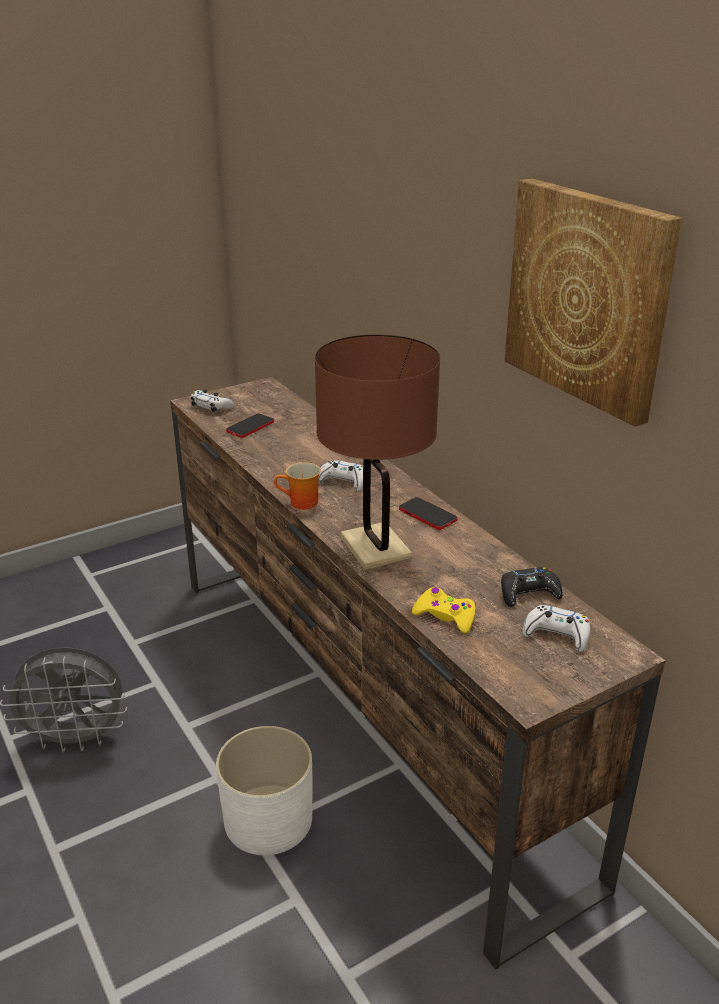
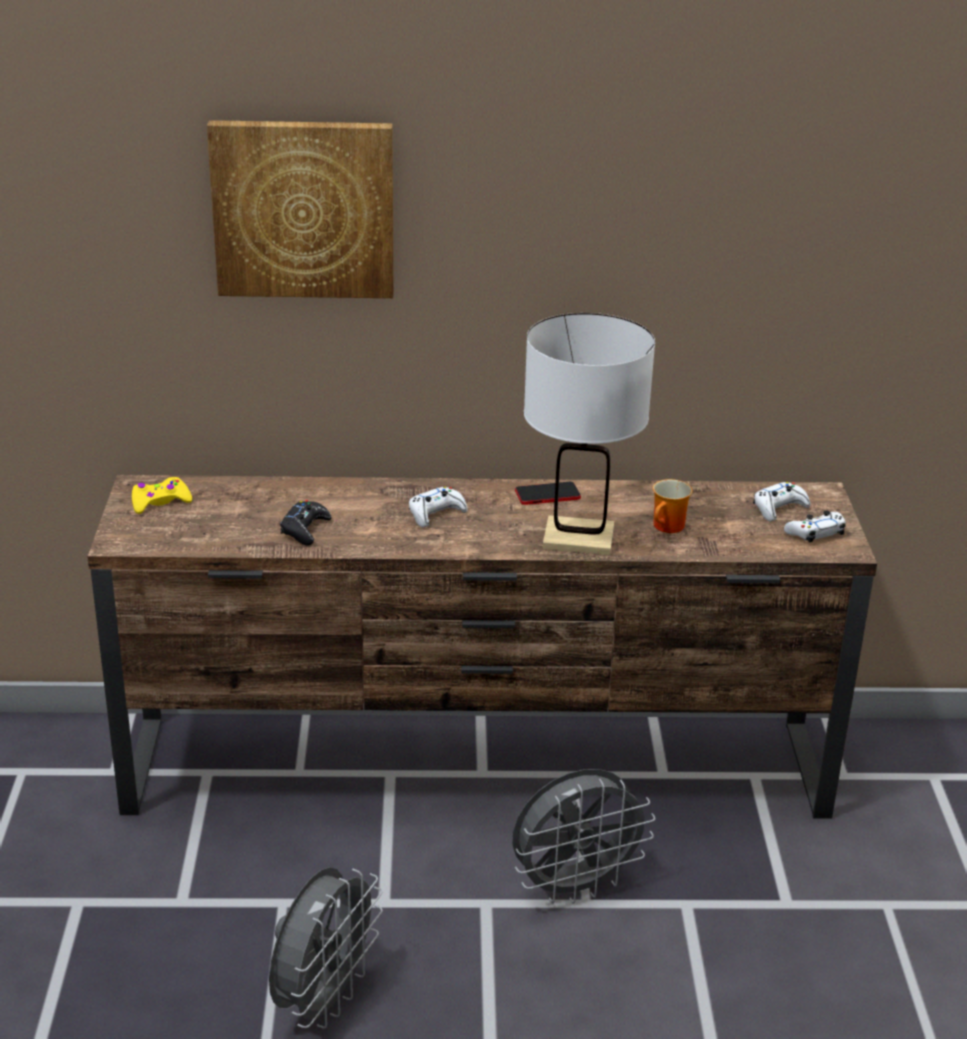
camera: 60 degrees left, 0 degrees up
(211, 406) = (149, 534): white game controller -> white game controller (815, 533)
(250, 427) = (240, 525): phone -> none
(269, 819) = (575, 886): white planter -> grey fan
(300, 503) = (454, 549): mug -> mug (669, 527)
(375, 548) = (578, 538): brown table lamp -> white table lamp
(445, 616) = (714, 543): yellow game controller -> yellow game controller (160, 502)
(528, 593) = (715, 498): black game controller -> black game controller (305, 529)
(588, 297) = (715, 218): picture -> picture (303, 208)

